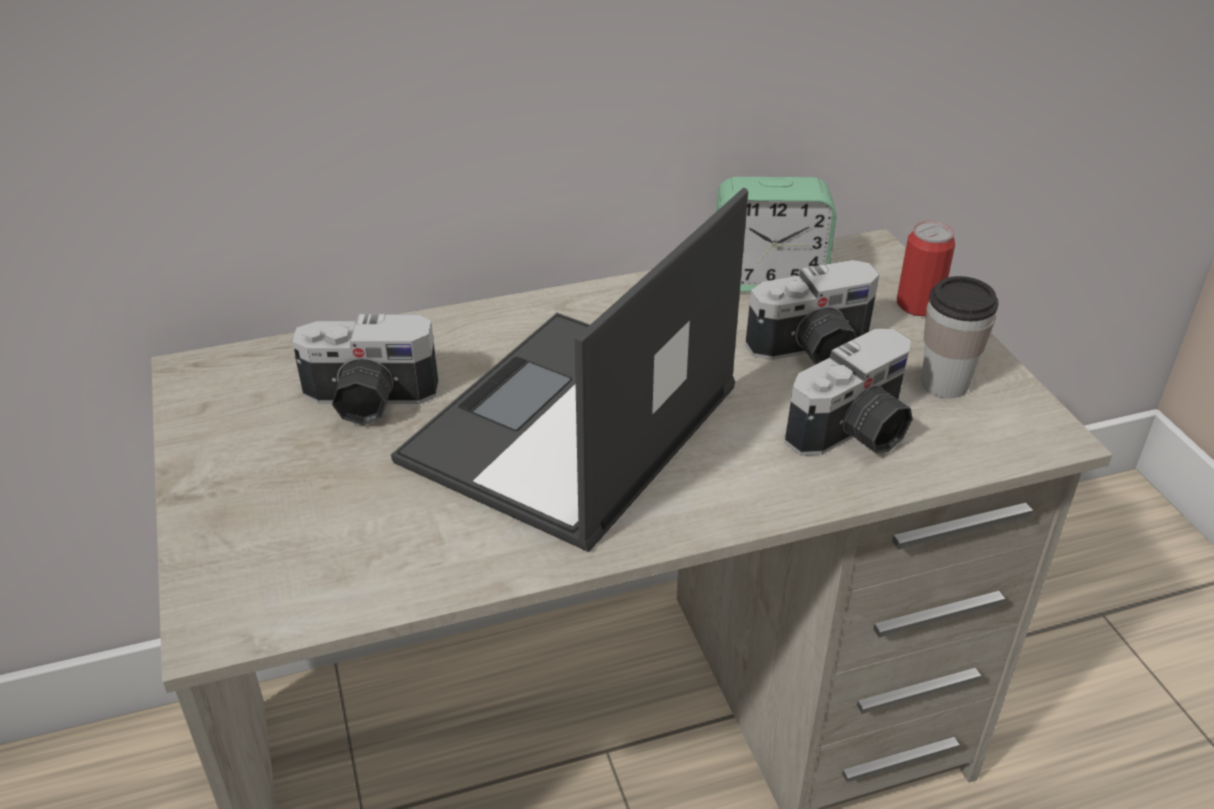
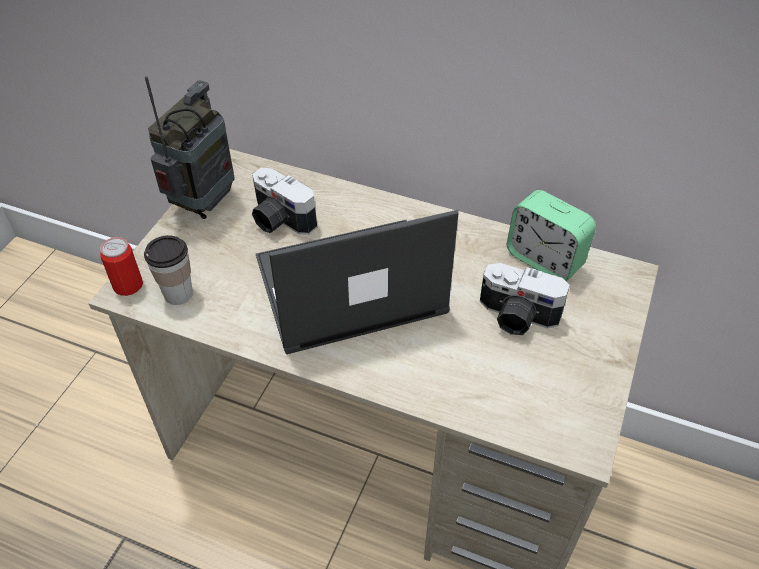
camera: 40 degrees right, 10 degrees up
(214, 439) = (204, 203): none -> radio
(856, 433) = (479, 377): camera -> none
(918, 305) = (612, 325): can -> can (128, 285)
(944, 384) = (564, 380): cup -> cup (178, 294)

